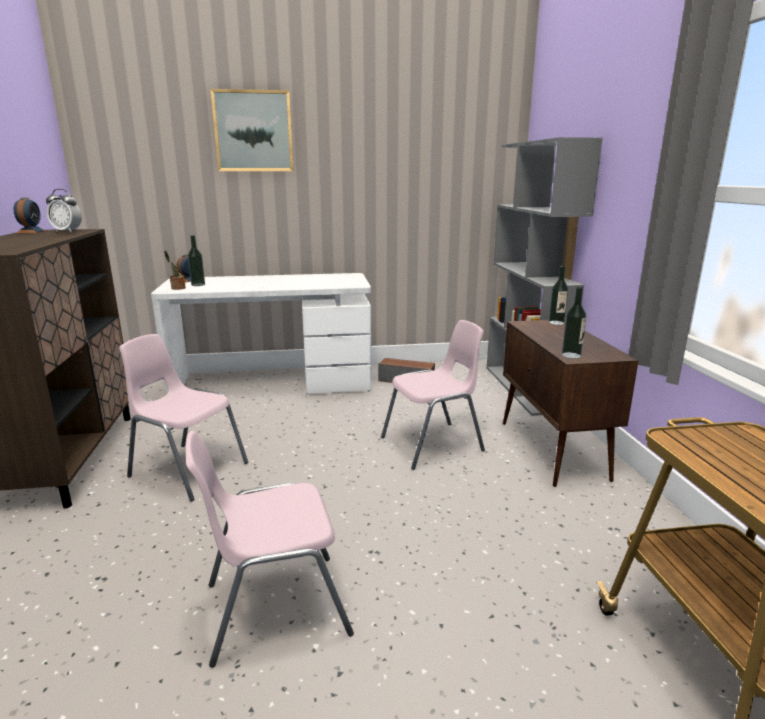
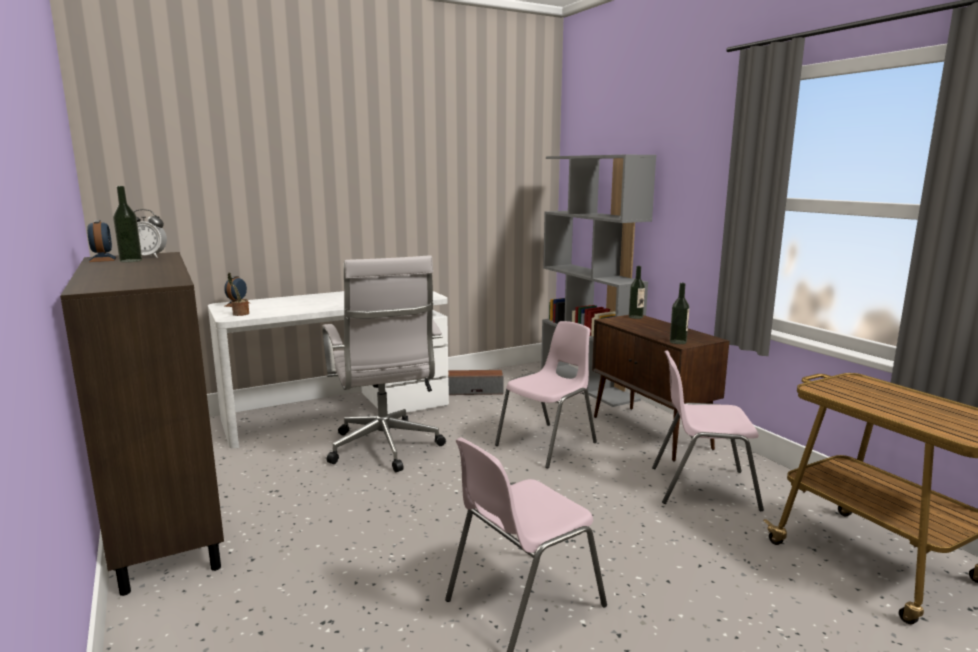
camera: 20 degrees left, 5 degrees down
(187, 469) = (322, 508): pink chair -> pink chair (701, 487)
(198, 284) = (258, 308): bottle -> bottle (131, 260)
(253, 131) = (303, 141): picture -> none
(282, 424) = (385, 449): none -> white office chair

